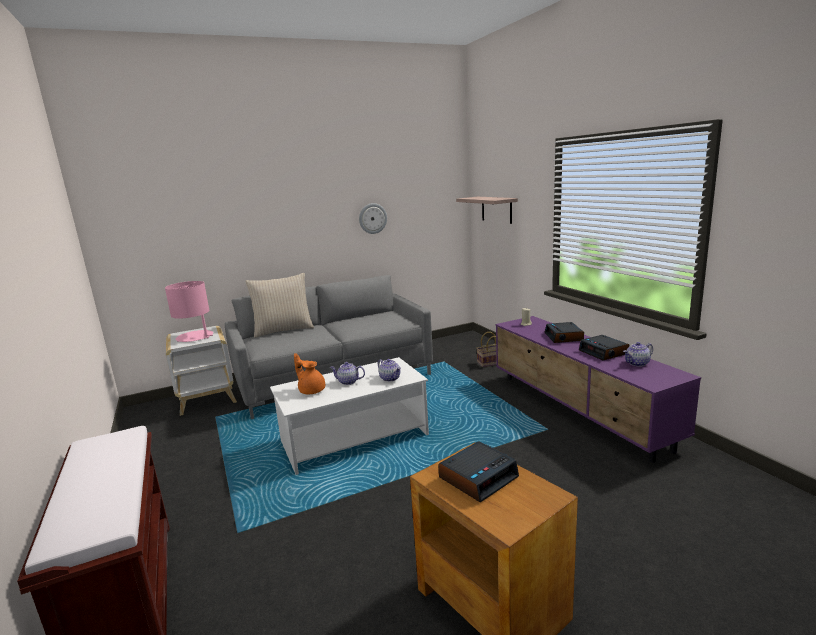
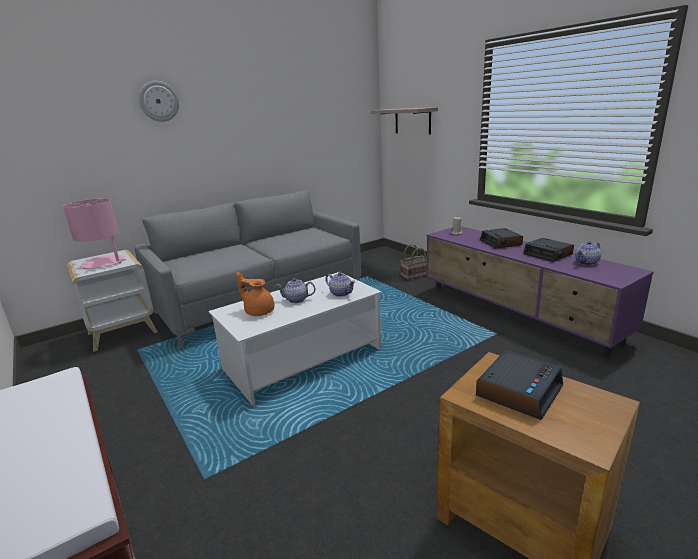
camera: 10 degrees left, 5 degrees up
(283, 330) = (204, 251): beige pillow -> none
(372, 218) = (287, 130): wall clock -> wall clock (159, 101)

